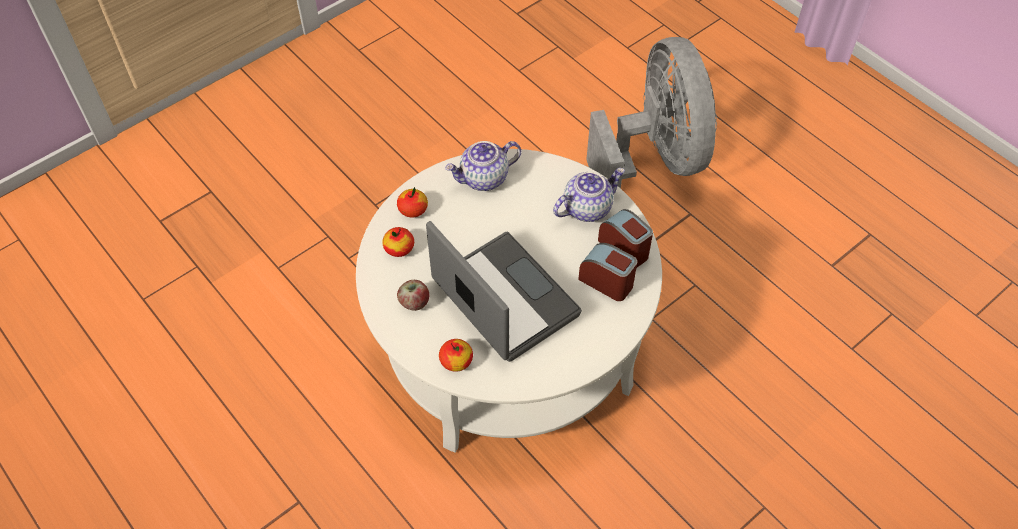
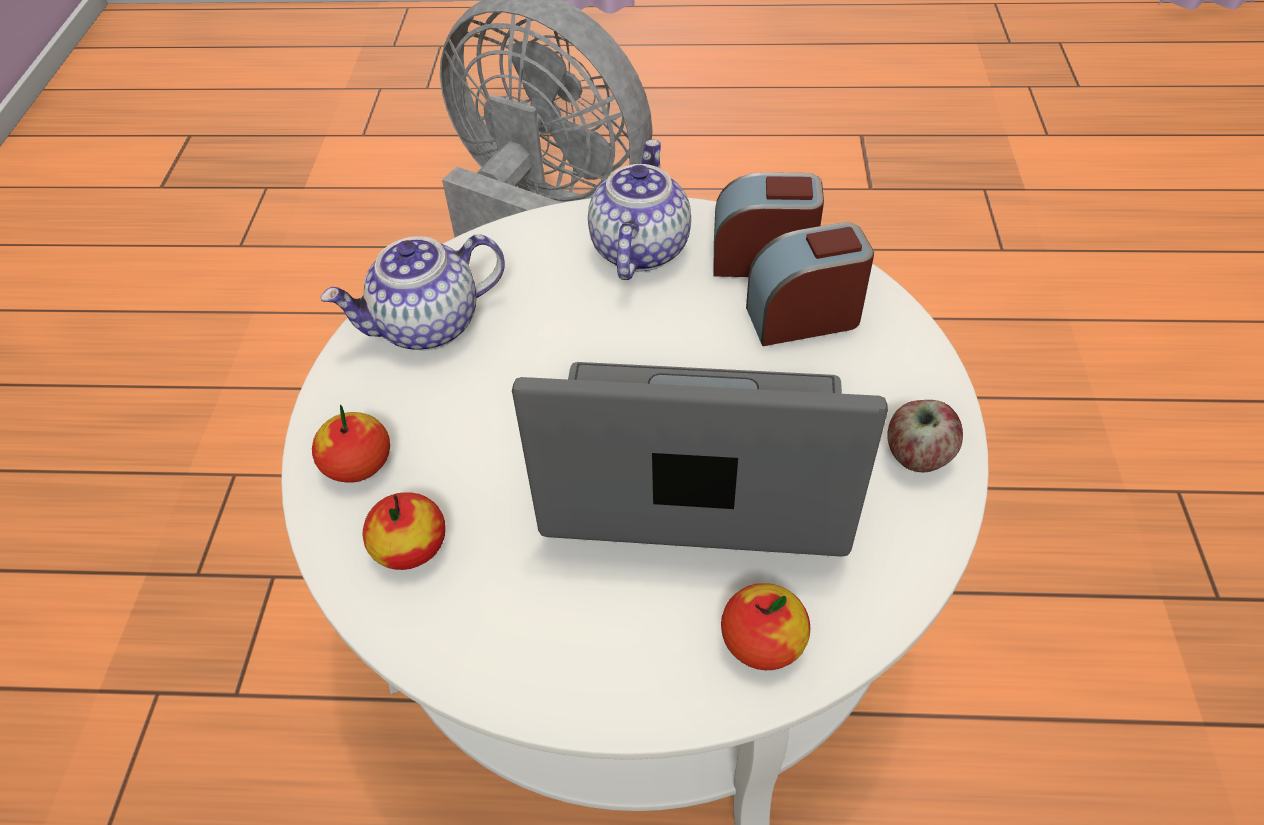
camera: 45 degrees left, 5 degrees down
(414, 302) = (556, 612): apple -> apple (917, 456)
(484, 179) = (427, 326): teapot -> teapot turned 45 degrees clockwise

